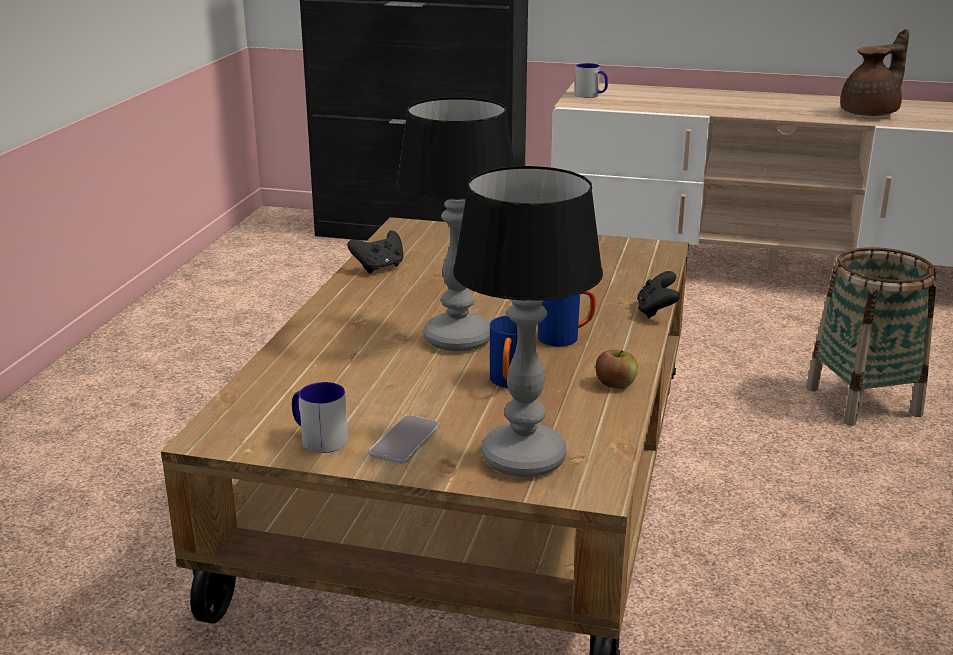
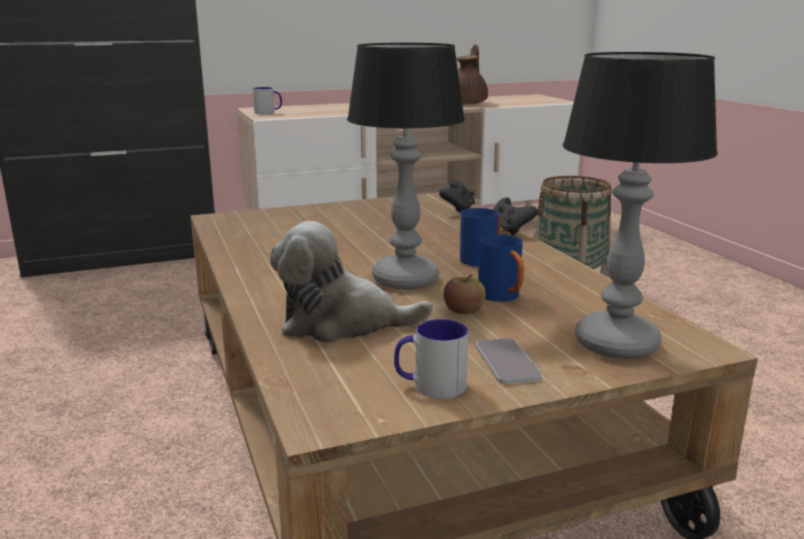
camera: 35 degrees left, 5 degrees down
(340, 365) = (341, 324): none -> plush toy
(379, 267) = (244, 248): black game controller -> black game controller (458, 210)
(615, 384) = (573, 278): apple -> apple (463, 310)

